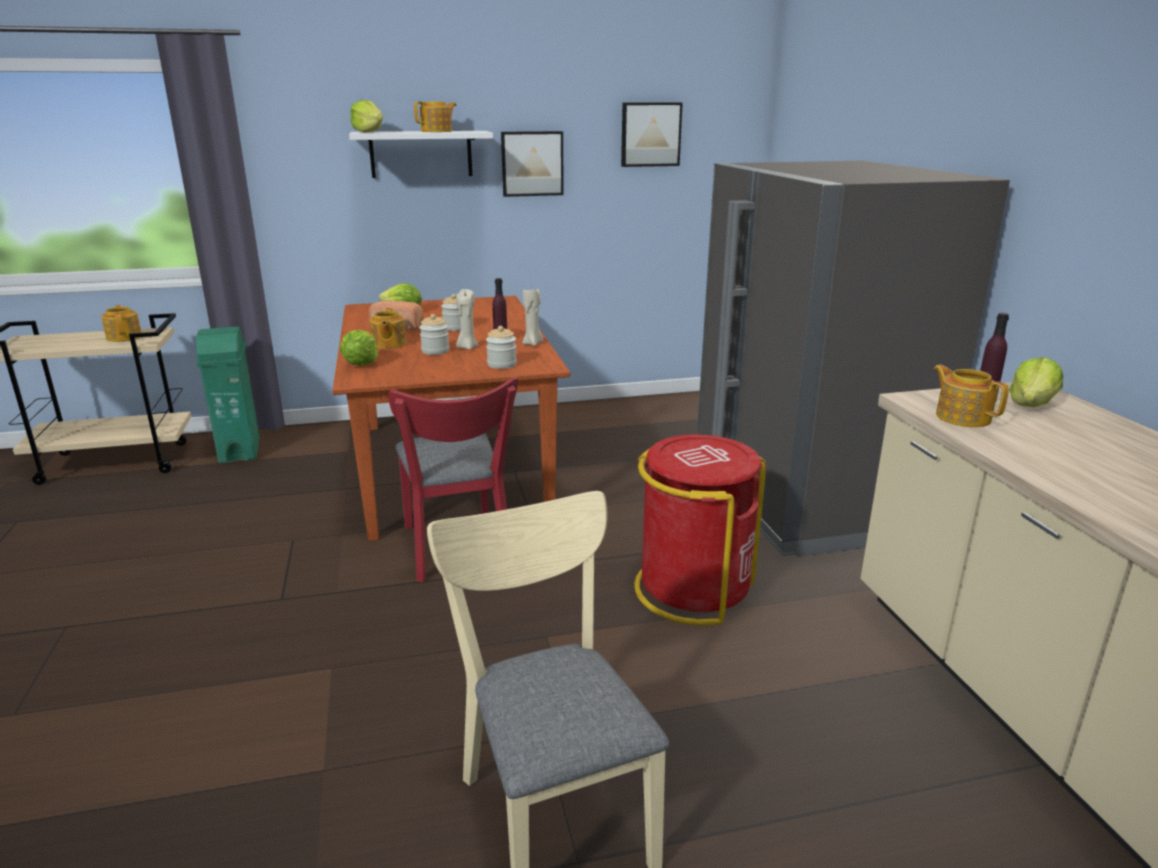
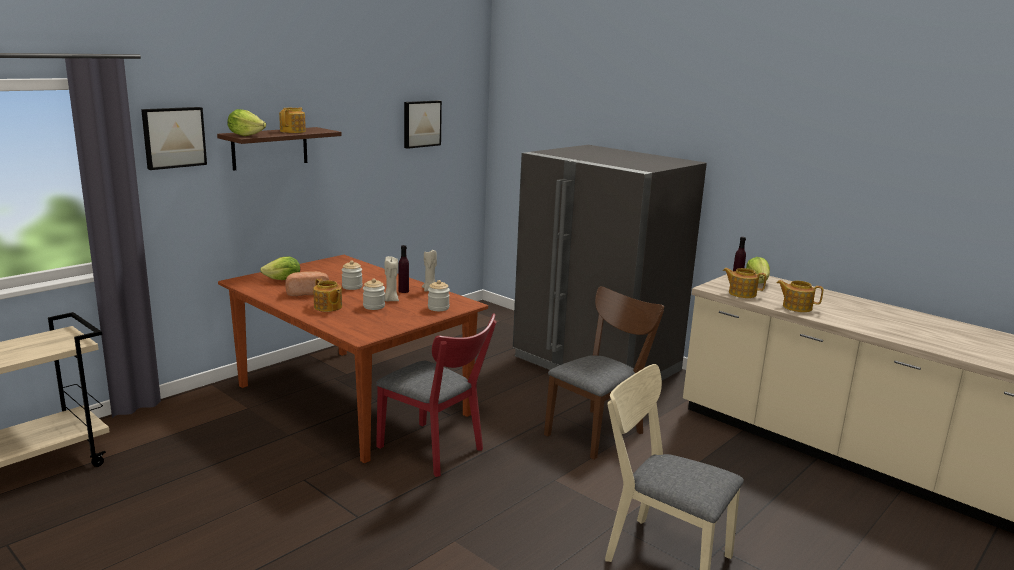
camera: 35 degrees left, 5 degrees down
(125, 337) = (45, 342): teapot -> teapot (796, 307)
(240, 450) = (144, 431): green trash can -> none
(361, 364) = (340, 325): lettuce -> none
(421, 154) = (270, 148): white shelf -> brown shelf
(532, 163) = (347, 150): picture -> picture (173, 137)
(692, 589) = (598, 431): red trash can -> brown chair

